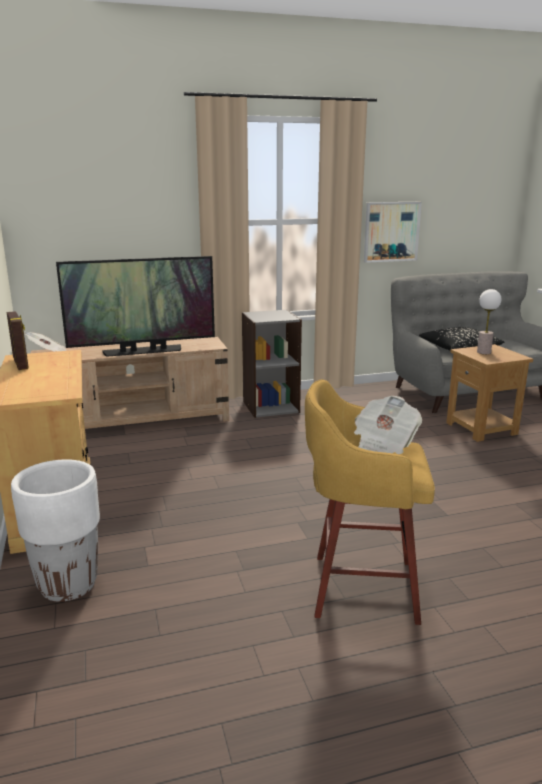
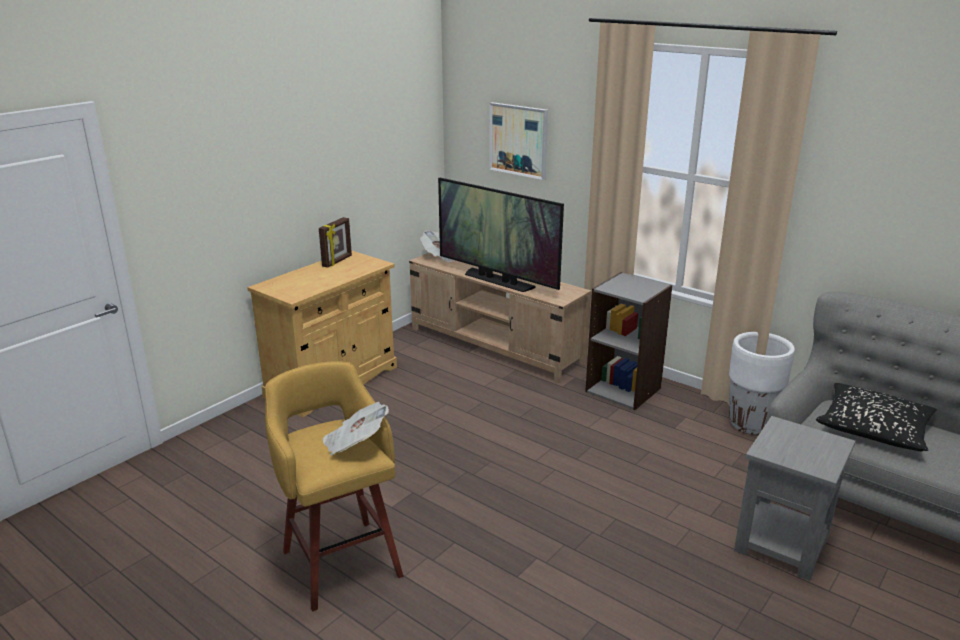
camera: 55 degrees right, 5 degrees up
(68, 585) = (246, 434): white planter -> white planter (750, 424)
(391, 231) = (854, 223): picture -> picture (518, 140)
(482, 429) = (781, 545): brown side table -> grey side table
(483, 352) = (797, 440): table lamp -> none

